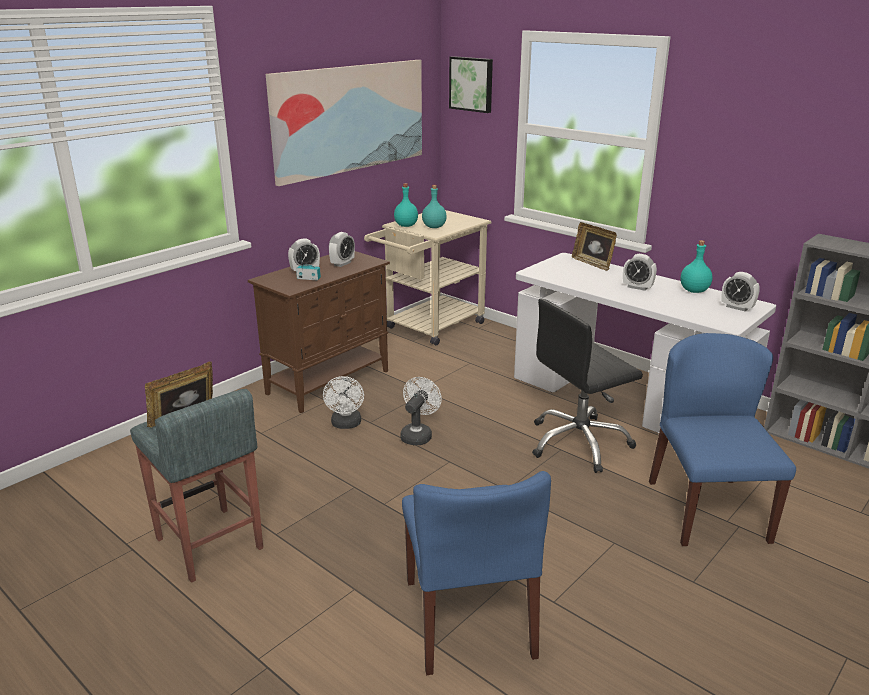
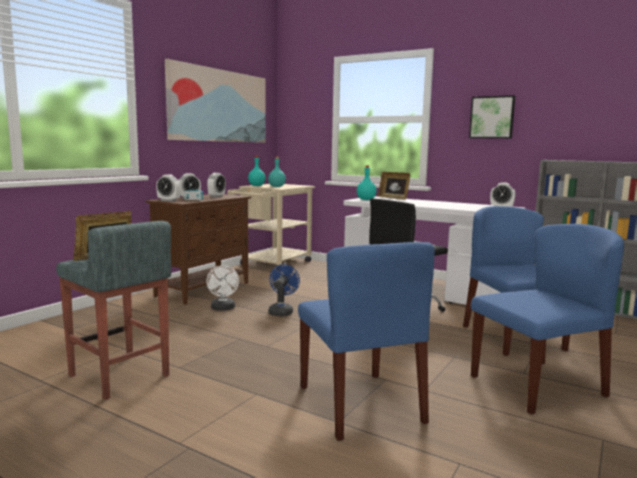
camera: 10 degrees left, 15 degrees down
(418, 434) = (281, 311): white fan -> blue fan
(472, 84) = (299, 96): picture -> picture (492, 117)
(637, 287) = (430, 203): alarm clock -> alarm clock (168, 200)
(693, 291) = (468, 204): turquoise bottle -> turquoise bottle (365, 200)
(701, 606) = (537, 385): none -> blue chair

